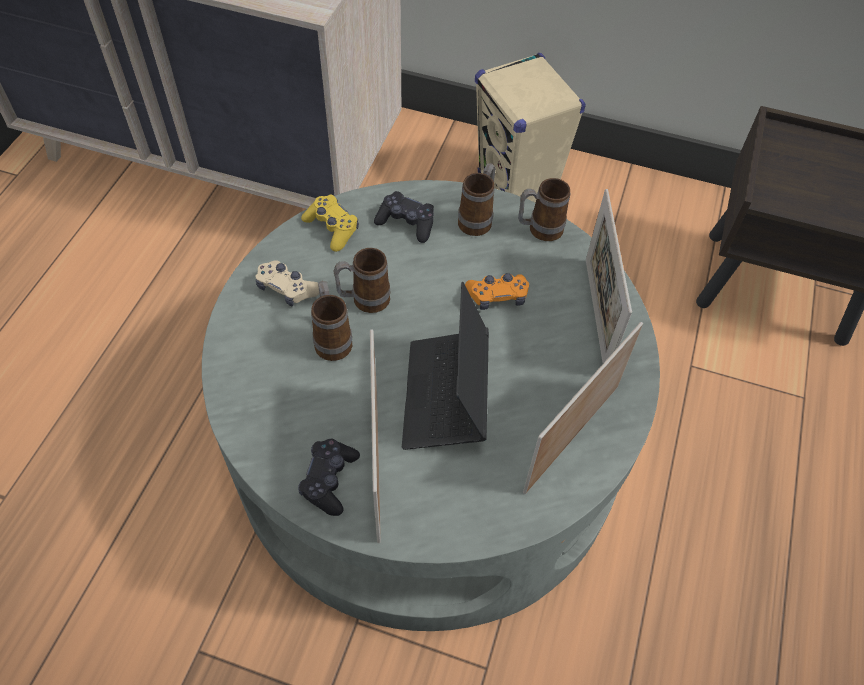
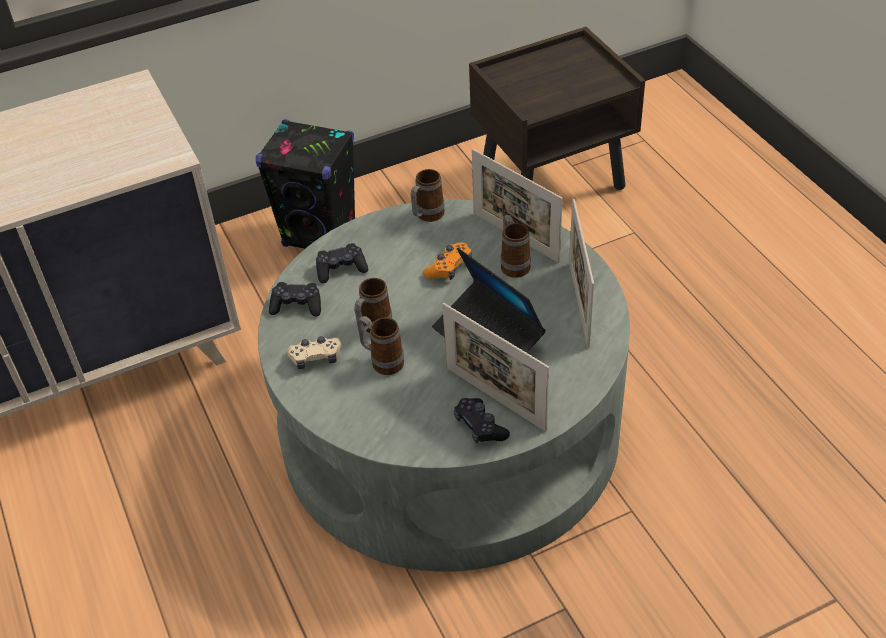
camera: 40 degrees left, 10 degrees down
(332, 228) = (297, 306): yellow game controller -> black game controller
(478, 219) = (382, 236): mug -> mug (513, 264)
(517, 187) = (320, 236): beige speaker -> black speaker

